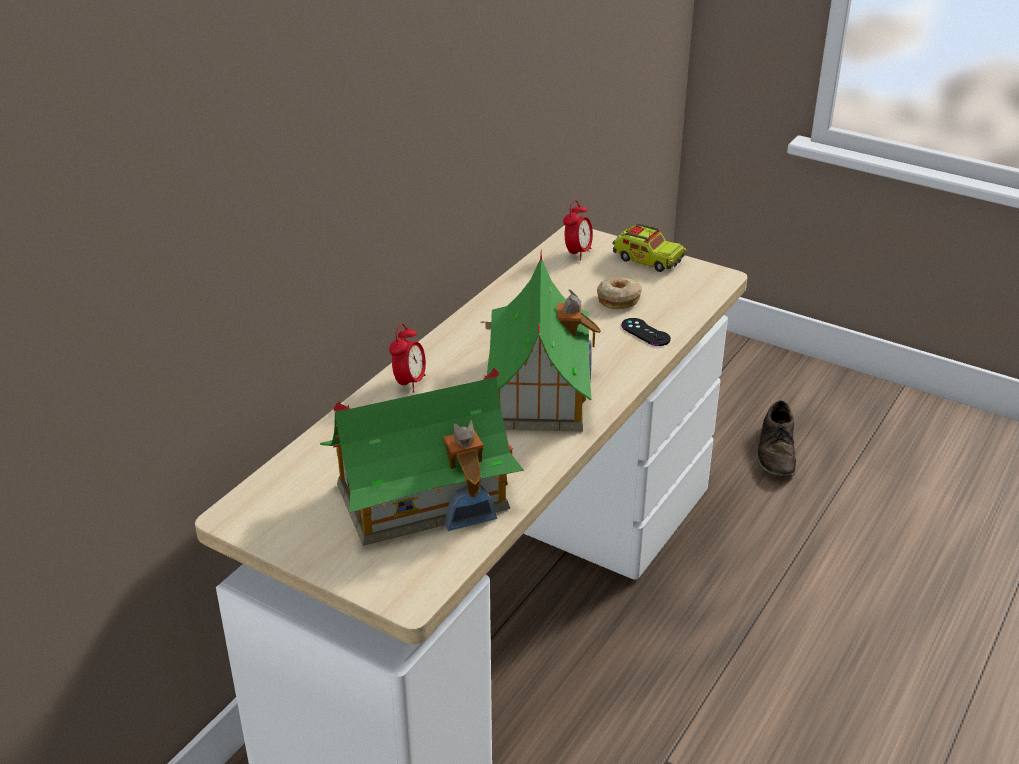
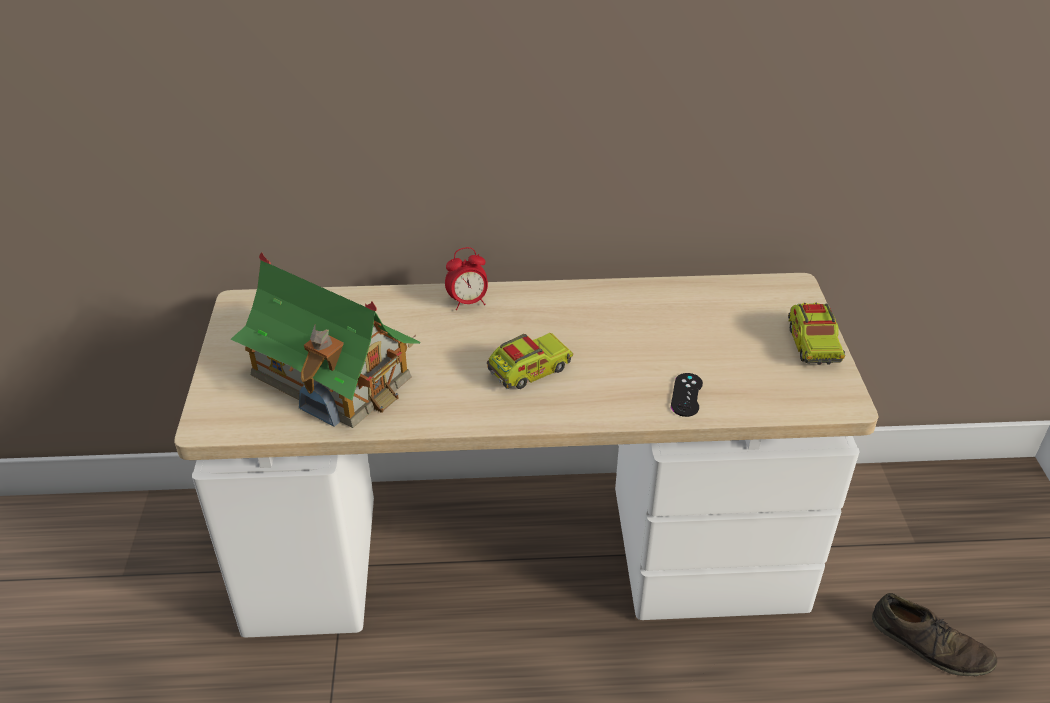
camera: 55 degrees right, 5 degrees up
(538, 389) = (529, 370): toy house -> toy truck
(577, 253) = (766, 300): alarm clock -> none
(618, 299) = (720, 356): donut -> none
(777, 452) = (930, 644): brown shoe -> brown shoe turned 120 degrees counterclockwise

